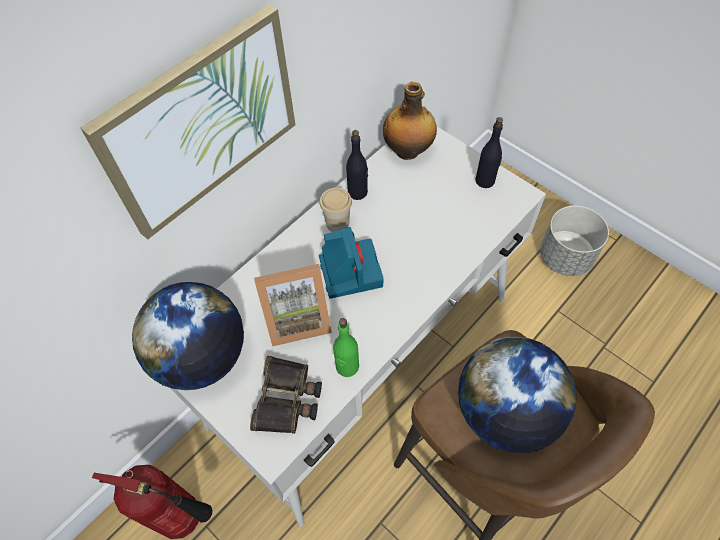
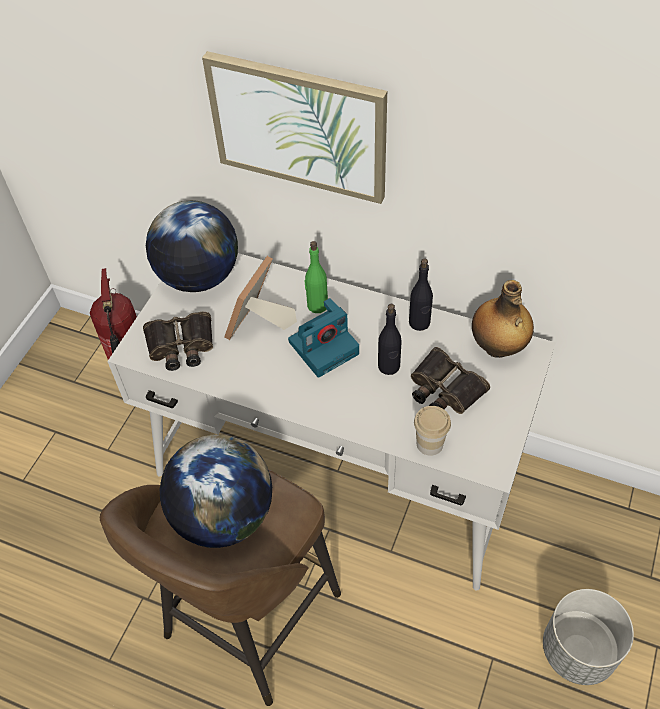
camera: 70 degrees right, 5 degrees down
(297, 318) = (259, 325): picture frame -> picture frame turned 60 degrees clockwise
(337, 223) = (374, 319): cup -> cup (429, 443)
(347, 366) = (225, 377): green bottle -> green bottle (317, 305)
(434, 199) = (443, 389): none -> binoculars
(485, 180) = (495, 428): black bottle -> black bottle (389, 366)

